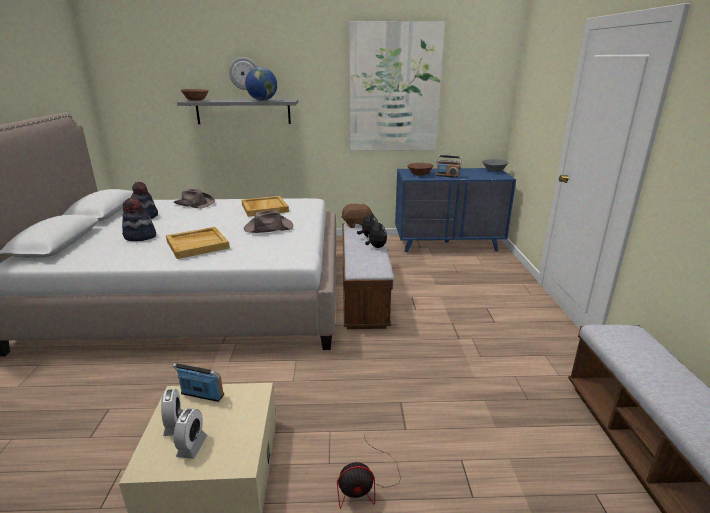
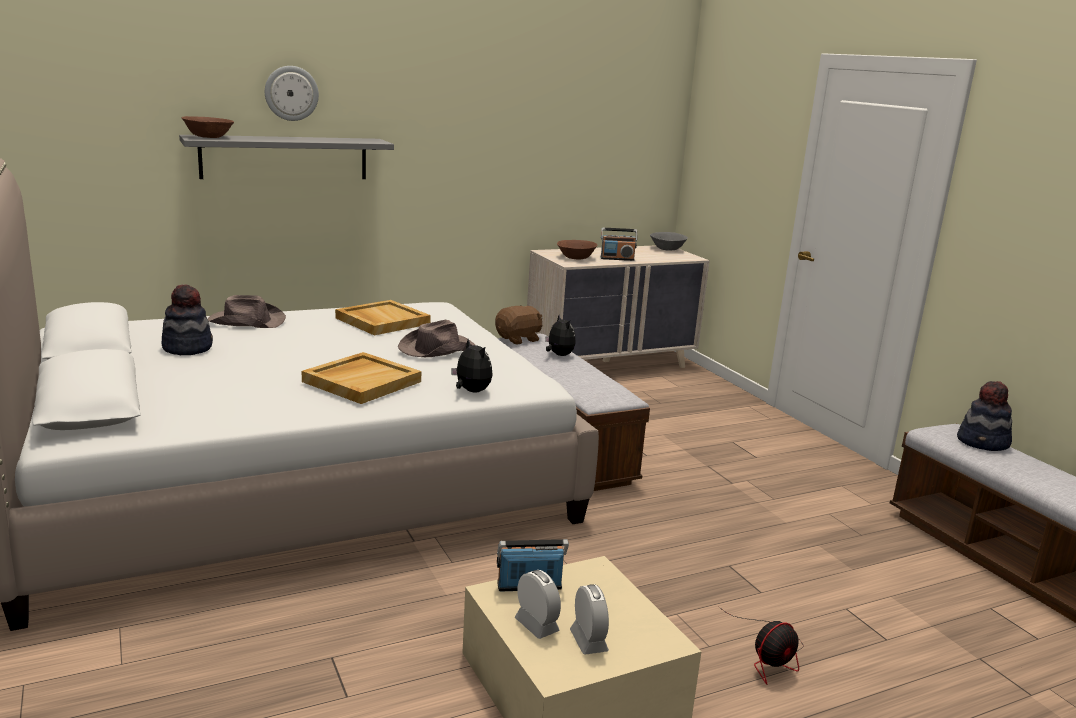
camera: 25 degrees left, 5 degrees down
(140, 237) = (237, 379): hat -> hat (983, 443)
(262, 100) = (332, 140): globe -> none
(376, 247) = (585, 367): plush toy -> plush toy (471, 391)
(394, 89) = (527, 126): picture -> none
(448, 244) = (610, 364): blue dresser -> beige dresser

